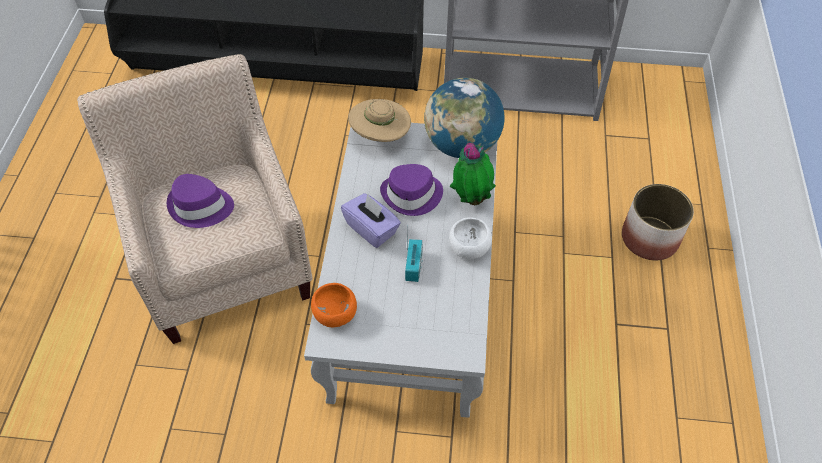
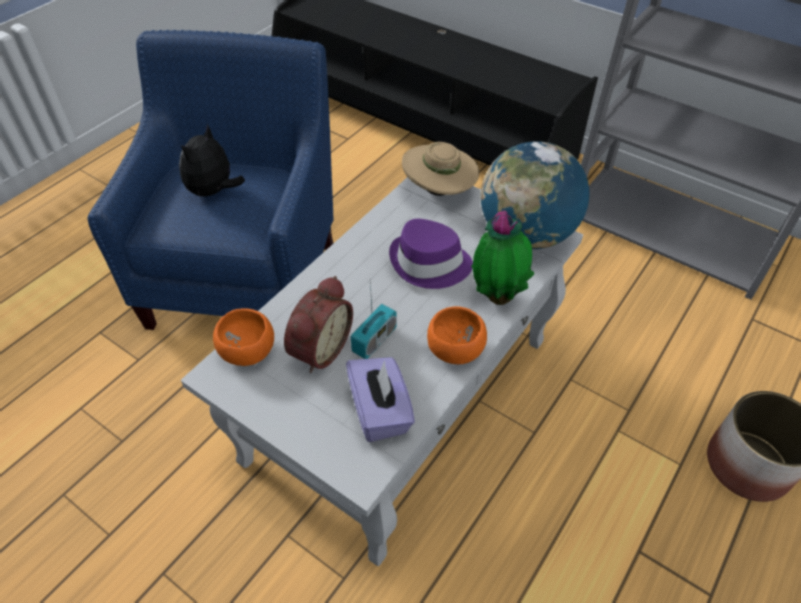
camera: 30 degrees right, 5 degrees down
(200, 207) = (213, 192): purple hat -> plush toy
(225, 260) = (248, 274): beige armchair -> blue armchair
(372, 229) = (358, 280): purple tissue box -> purple tissue box (380, 411)
(381, 289) = (318, 348): none -> alarm clock
(468, 248) = (454, 348): white bowl -> orange bowl

